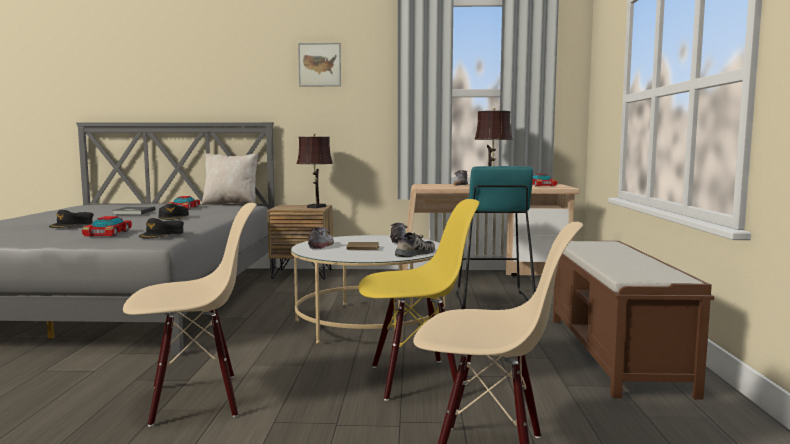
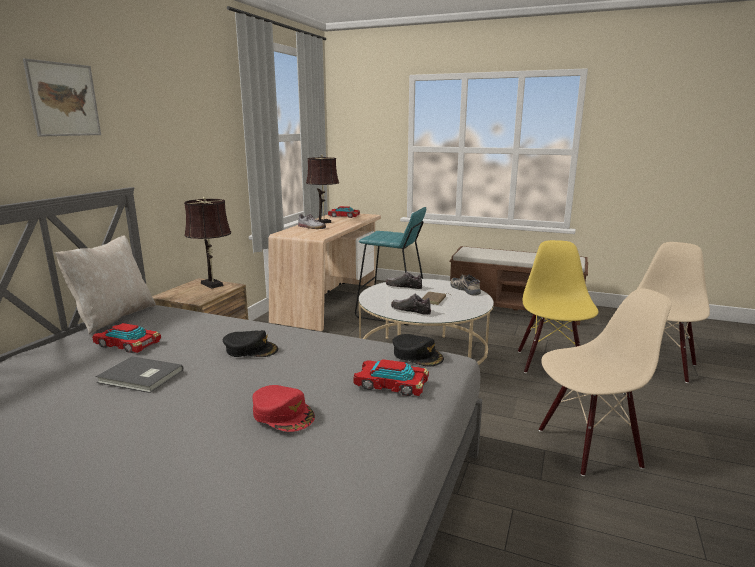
camera: 70 degrees left, 10 degrees up
(72, 225) = (283, 414): black cap -> red cap
(195, 400) = (588, 446): beige chair -> beige chair turned 75 degrees clockwise
(319, 64) = (165, 104): picture -> picture (63, 99)

